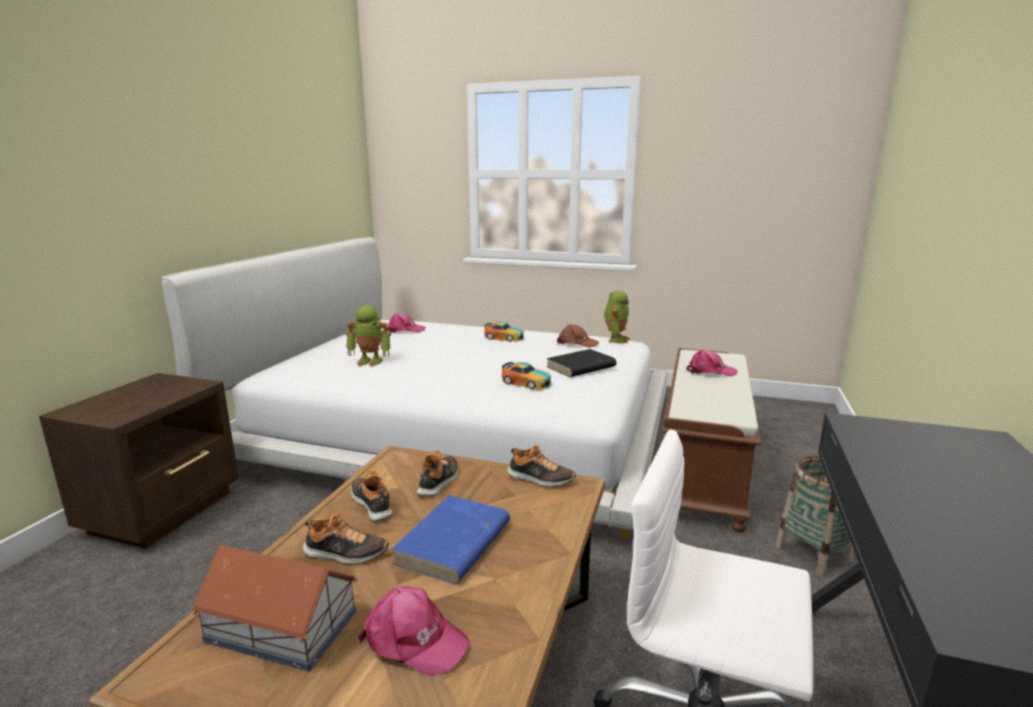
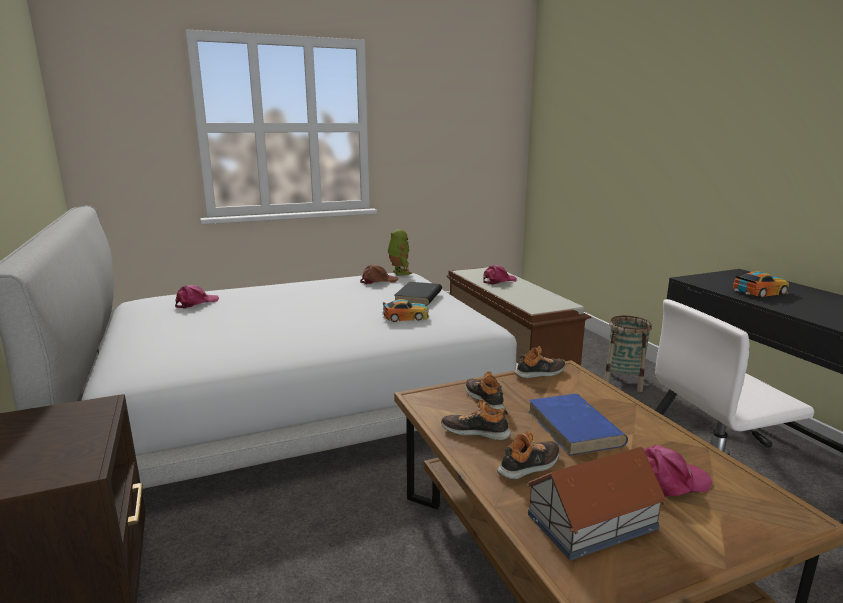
camera: 40 degrees left, 0 degrees up
(370, 361) = (227, 336): toy robot -> none
(504, 338) = (311, 289): toy car -> toy car (760, 292)

